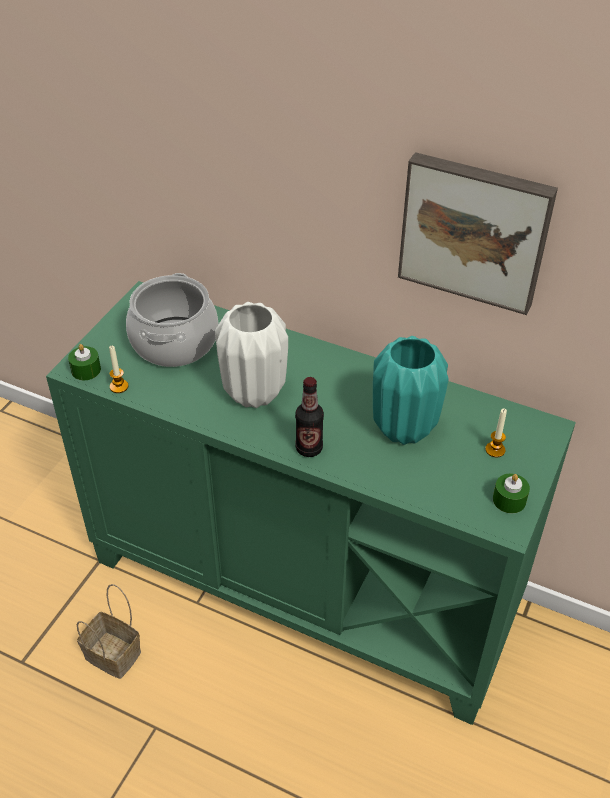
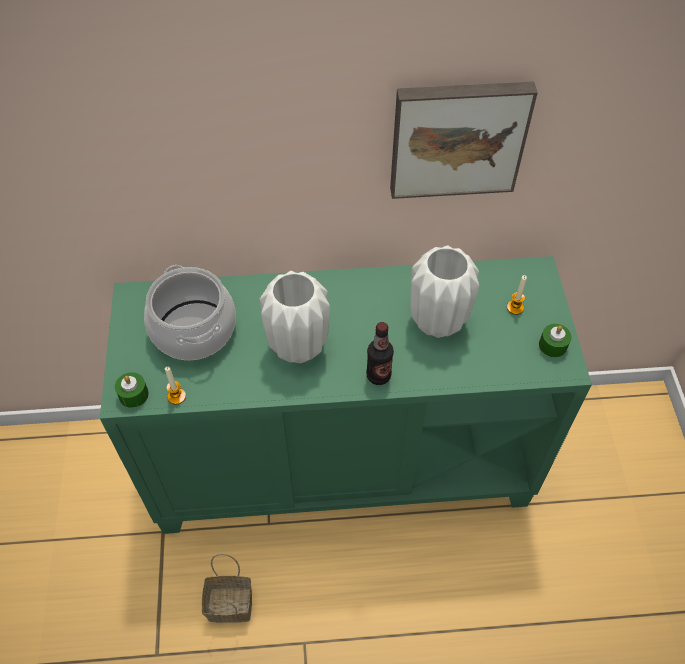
camera: 30 degrees left, 10 degrees up
(405, 428) = (438, 321): turquoise vase -> white vase

